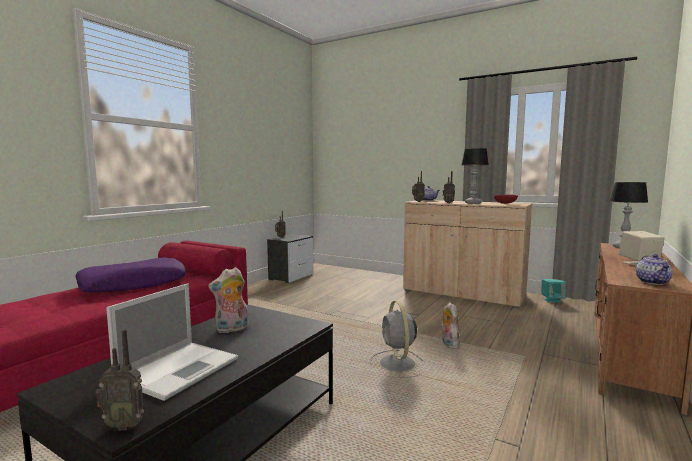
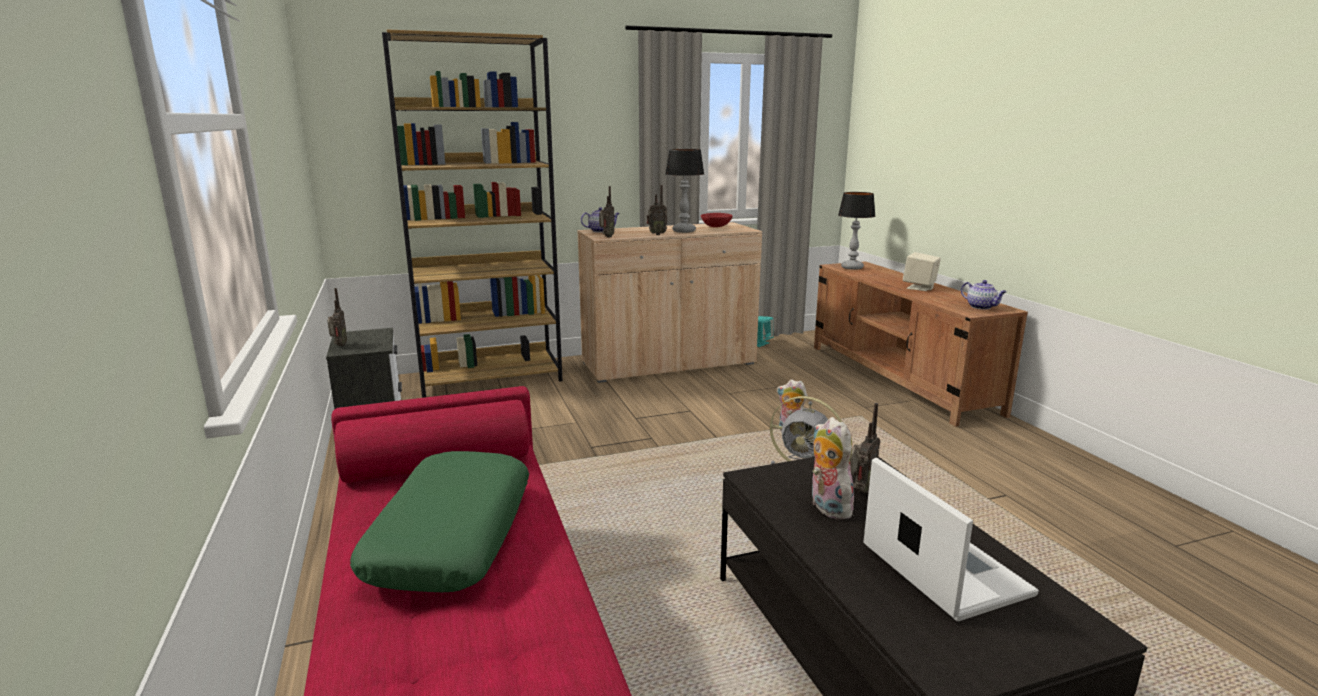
camera: 50 degrees left, 10 degrees up
(124, 425) = (1088, 630): radio -> radio (860, 490)
(134, 284) = (451, 536): purple pillow -> green pillow
(232, 329) = (827, 507): plush toy -> plush toy turned 150 degrees clockwise
(365, 275) = (491, 377): none -> brown bookcase

